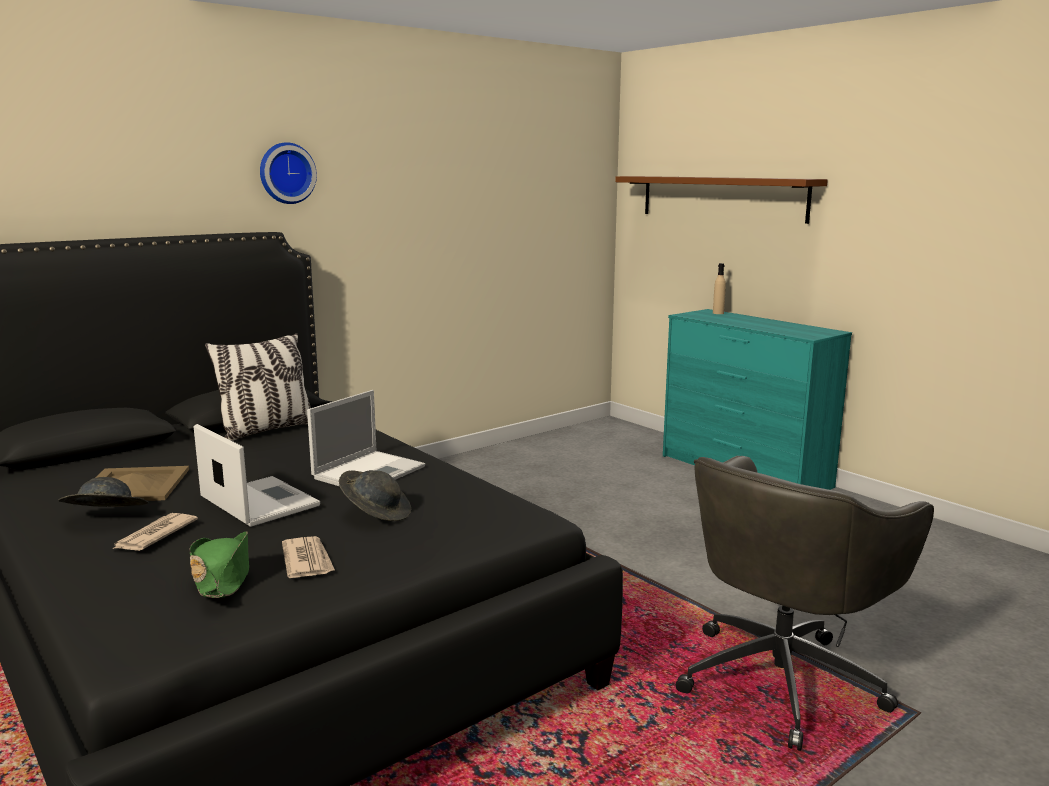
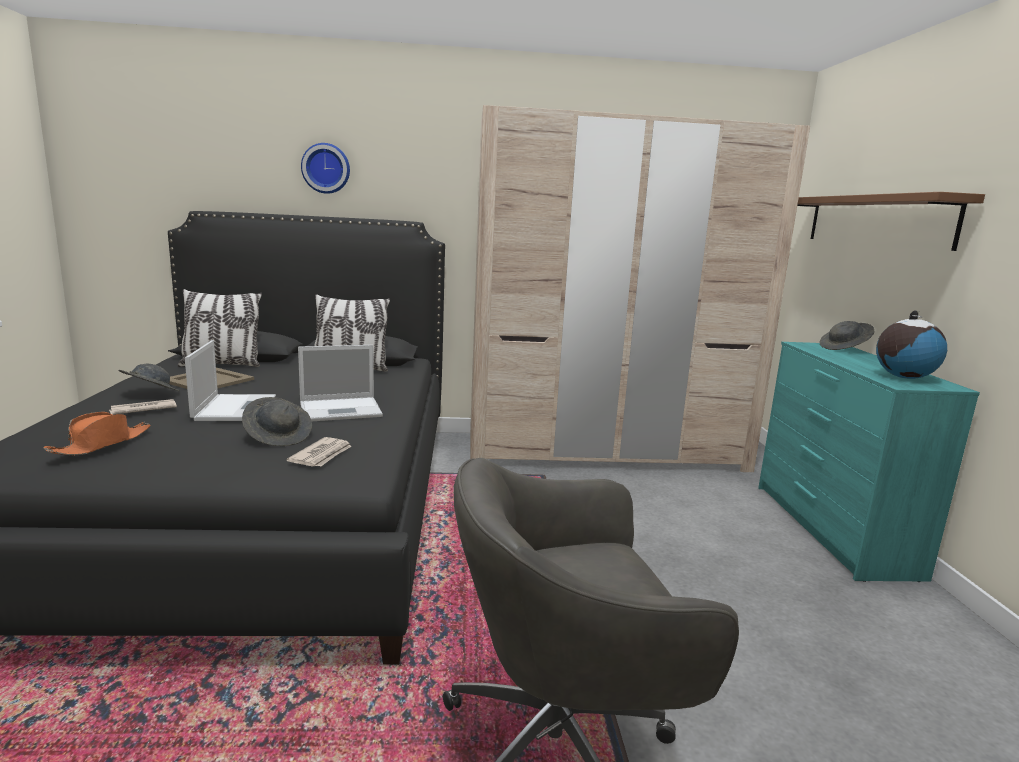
camera: 35 degrees right, 0 degrees up
(92, 465) = (222, 365): none -> pillow
(222, 577) = (102, 444): green hat -> orange hat
(286, 173) = (437, 177): wall clock -> wall clock (326, 168)
(307, 560) = (167, 452): newspaper -> newspaper (322, 455)
(508, 462) = (605, 452): none -> beige wardrobe
(718, 313) = (844, 348): beige bottle -> grey hat
(798, 330) = (903, 377): none -> globe

